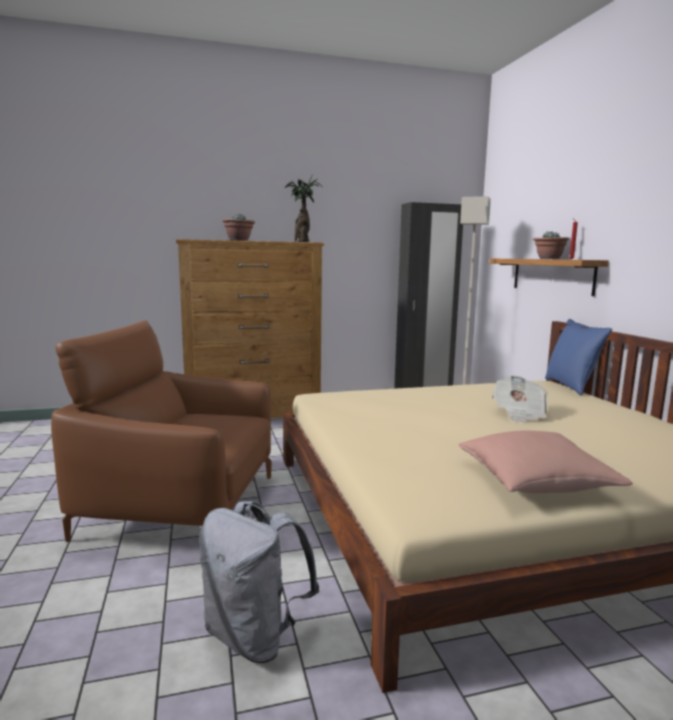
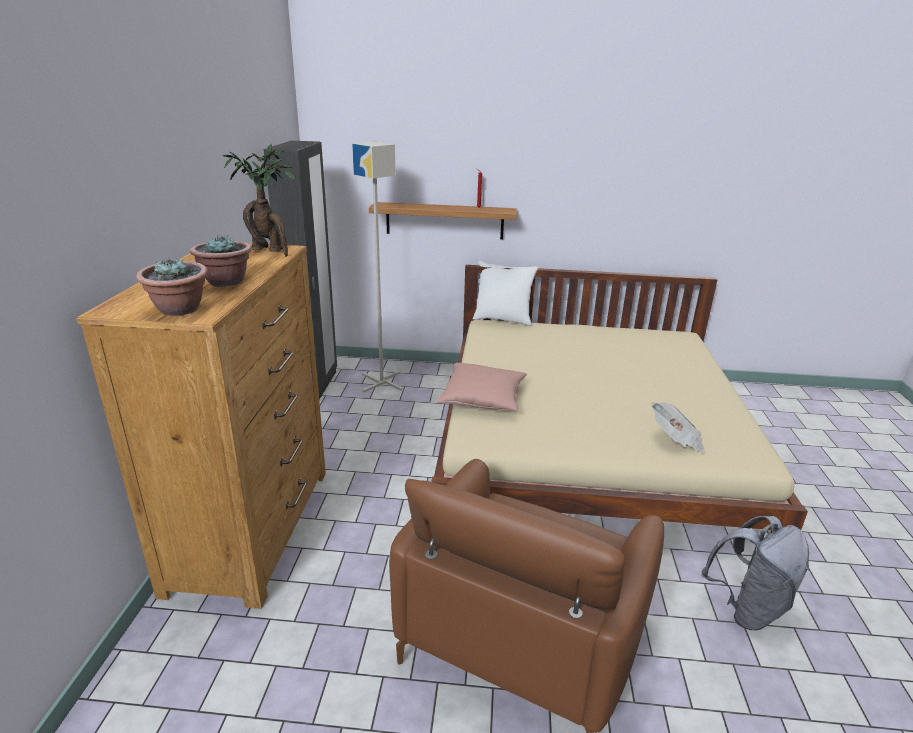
camera: 70 degrees left, 15 degrees up
(519, 414) = (572, 364): newspaper -> newspaper (676, 440)
(535, 481) = (707, 406): pink pillow -> pink pillow (483, 398)
(549, 259) = (455, 208): potted plant -> potted plant (179, 310)
(571, 386) = (502, 320): blue pillow -> white pillow

